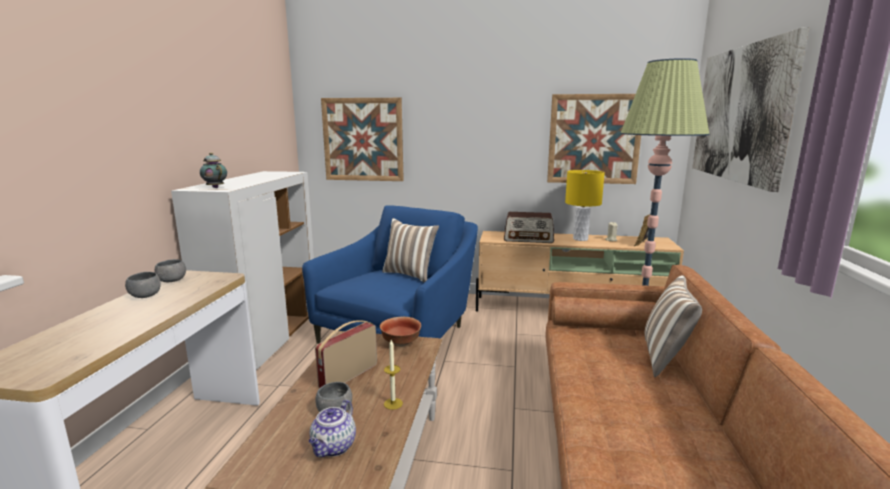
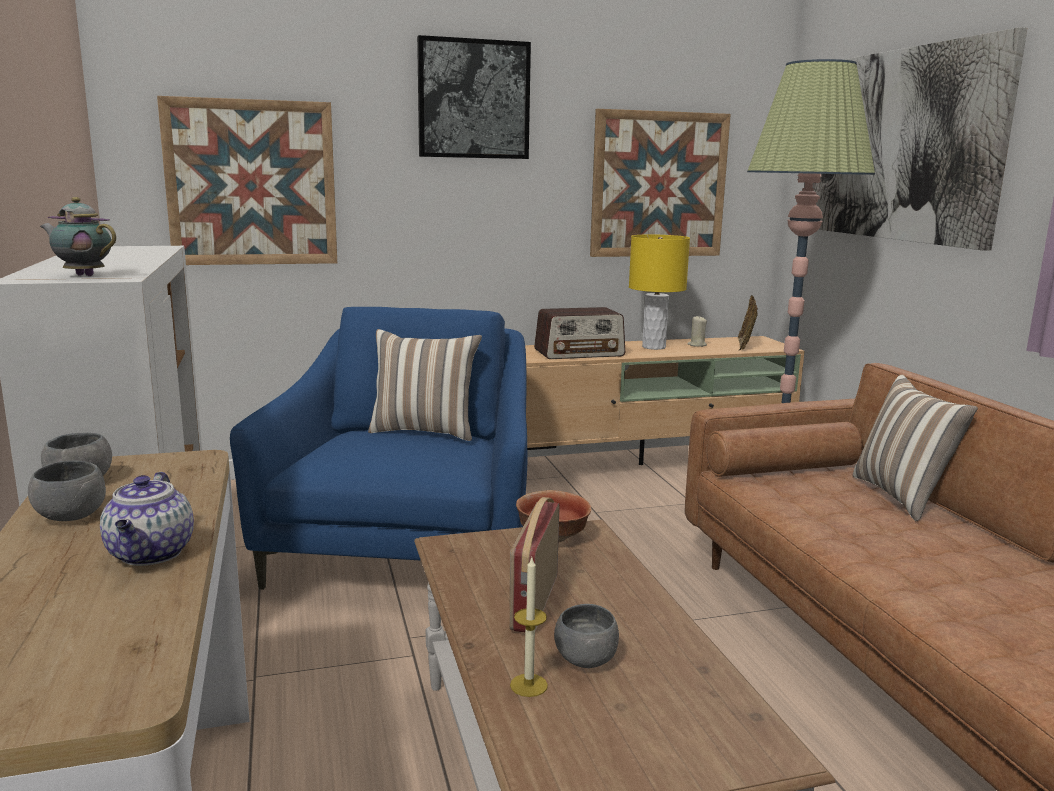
camera: 25 degrees left, 0 degrees up
(333, 447) = (655, 709): teapot -> teapot (151, 554)
(393, 403) = (659, 625): candle -> candle (528, 685)
(478, 92) = (473, 99): none -> picture

